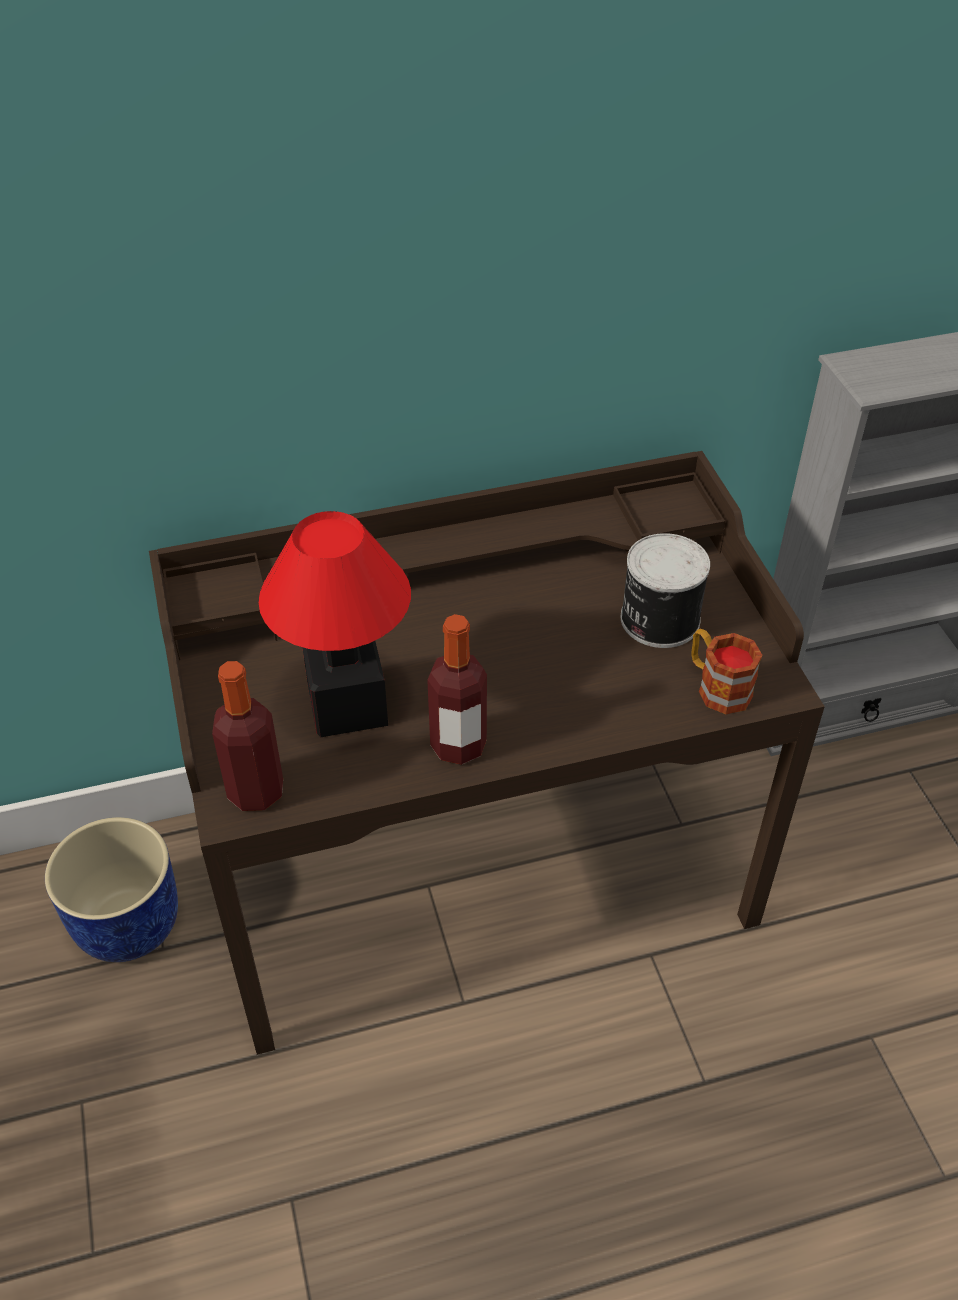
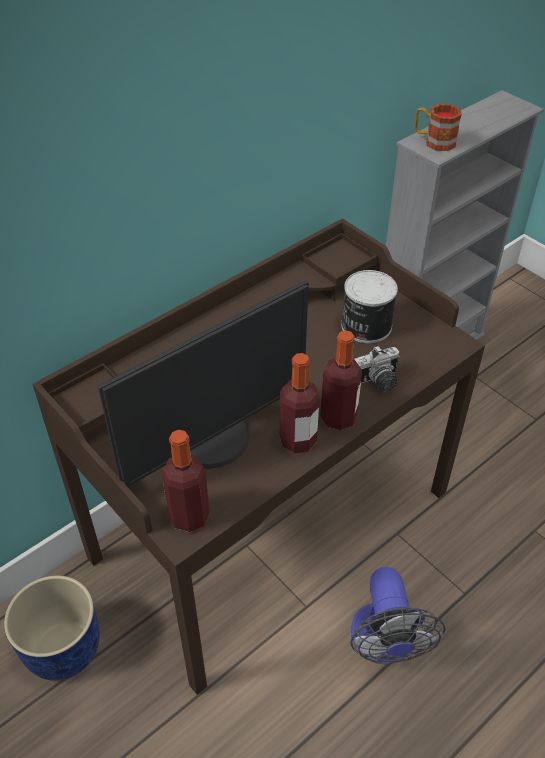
camera: 25 degrees left, 0 degrees up
(347, 704) = (213, 440): table lamp -> monitor
(534, 735) = (338, 418): none -> bottle
(543, 1102) = (384, 645): none -> fan
(621, 705) = (376, 382): none -> camera
(717, 686) = (422, 354): mug -> mug (434, 141)

